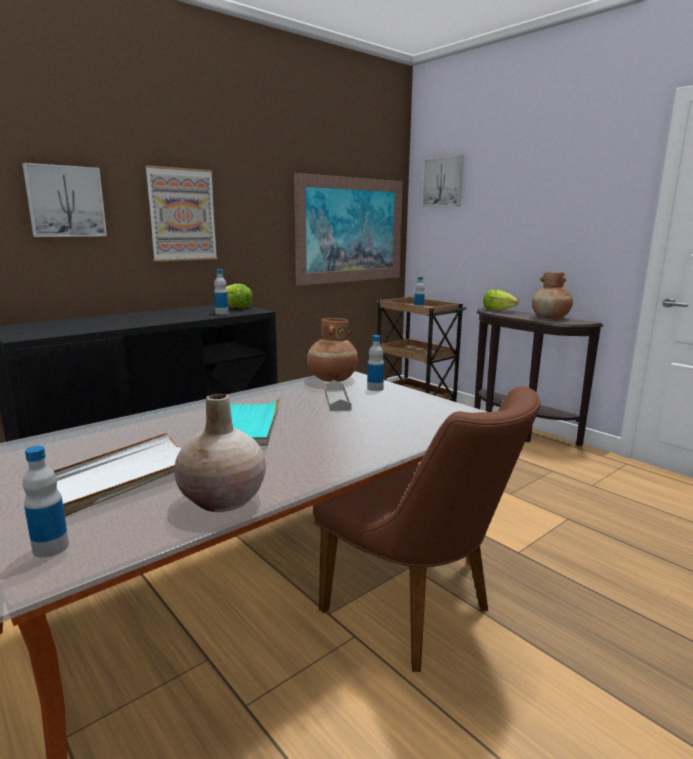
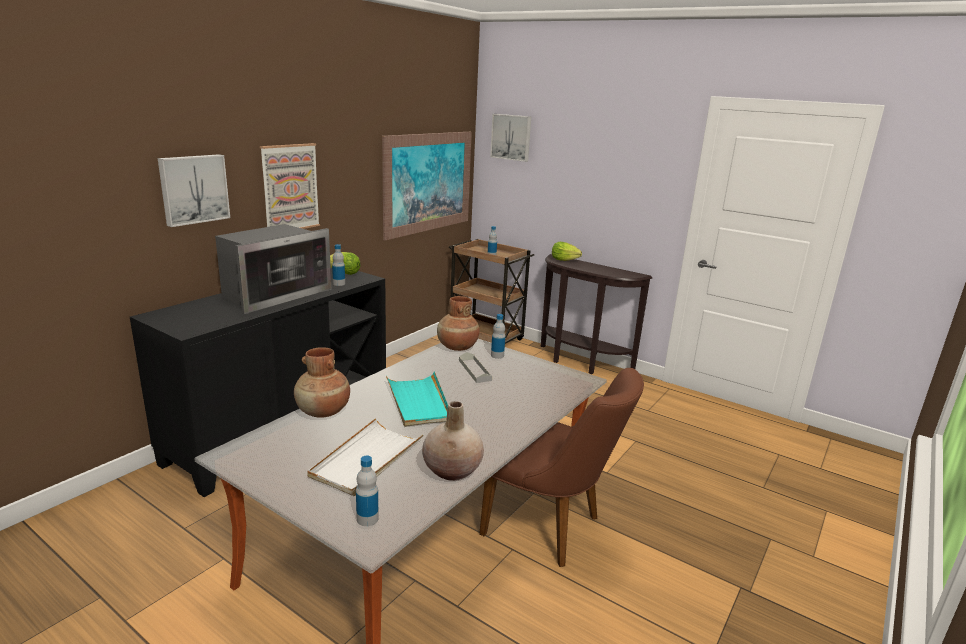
camera: 15 degrees left, 5 degrees up
(145, 318) = (274, 294): none -> microwave
(550, 318) = (610, 270): brown vase -> brown vase (323, 412)

